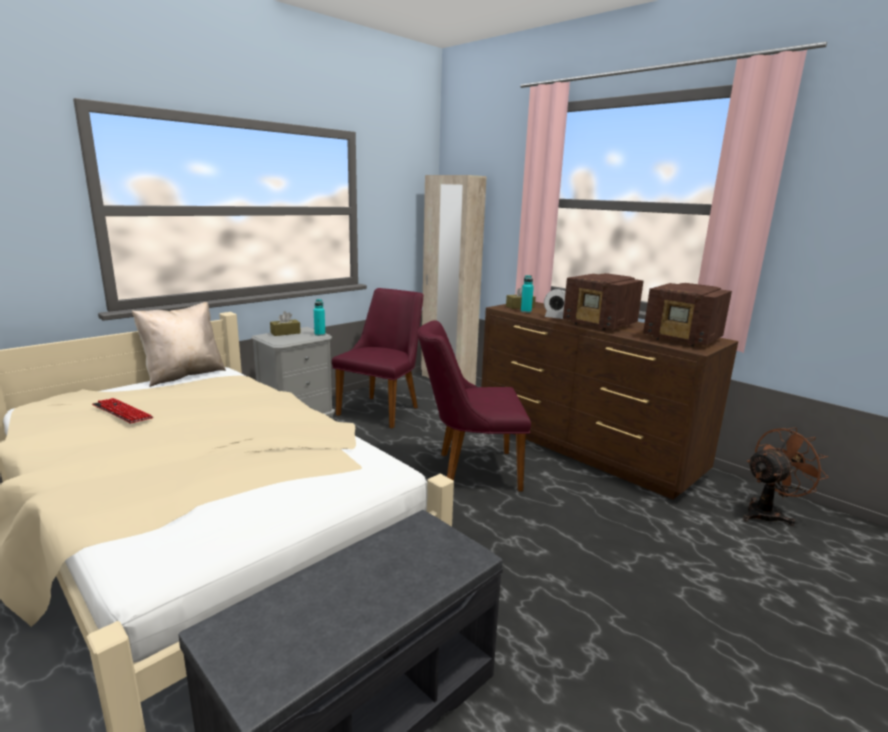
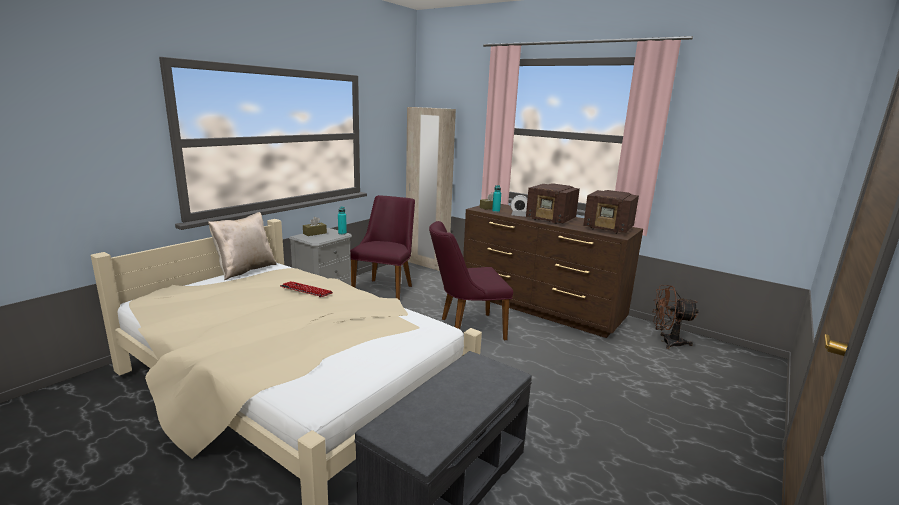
camera: 10 degrees left, 0 degrees up
(122, 412) = (221, 300): keyboard -> keyboard (306, 290)
(769, 513) = (667, 342): brown fan -> brown fan turned 135 degrees counterclockwise

